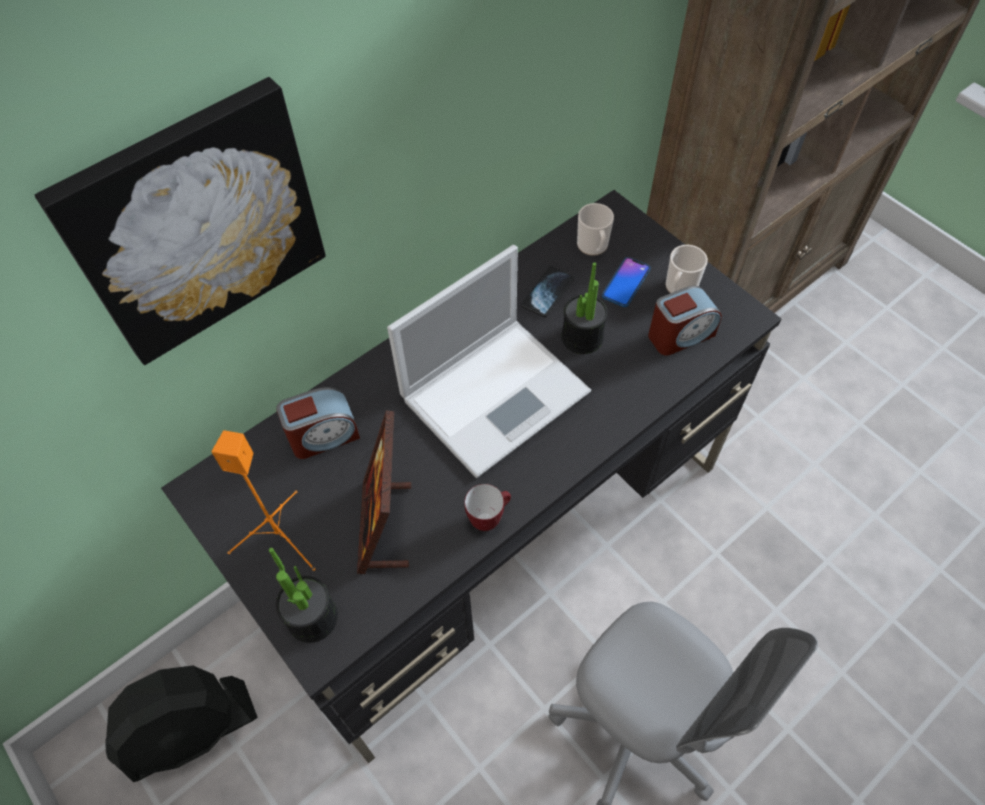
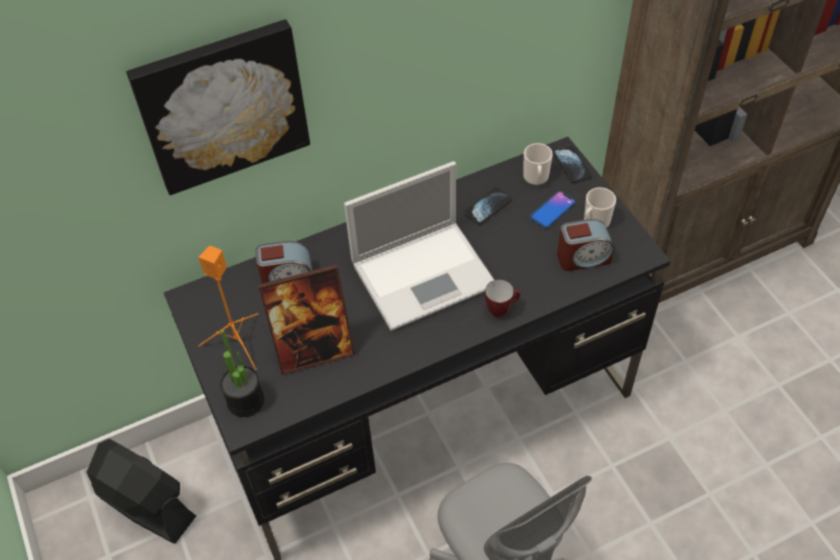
camera: 15 degrees right, 5 degrees down
(192, 730) = (146, 505): black fan -> black fan turned 135 degrees counterclockwise
(385, 526) = (314, 350): picture frame -> picture frame turned 120 degrees counterclockwise
(489, 517) = (392, 360): mug -> mug (501, 309)
(582, 337) = (504, 245): potted plant -> none
(630, 223) = (572, 165): none -> phone

